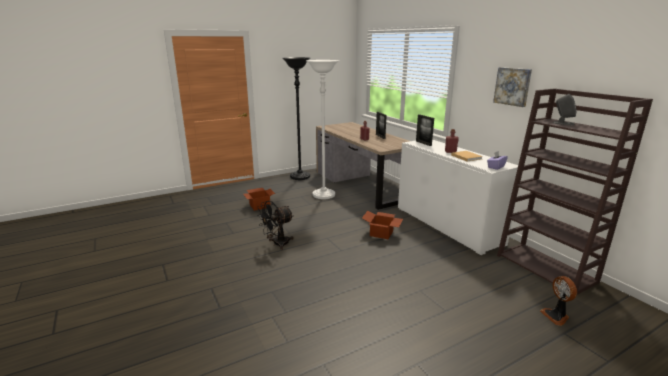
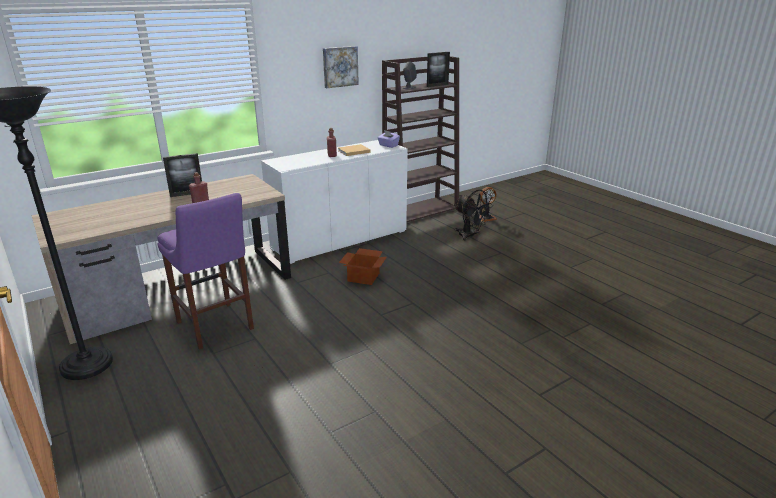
camera: 95 degrees left, 5 degrees up
(260, 205) = (249, 400): cardboard box -> none
(277, 244) = (407, 355): black fan -> black fan (470, 236)
(323, 195) = (216, 327): white floor lamp -> purple stool
(423, 143) = (289, 163): picture frame -> picture frame (437, 85)

